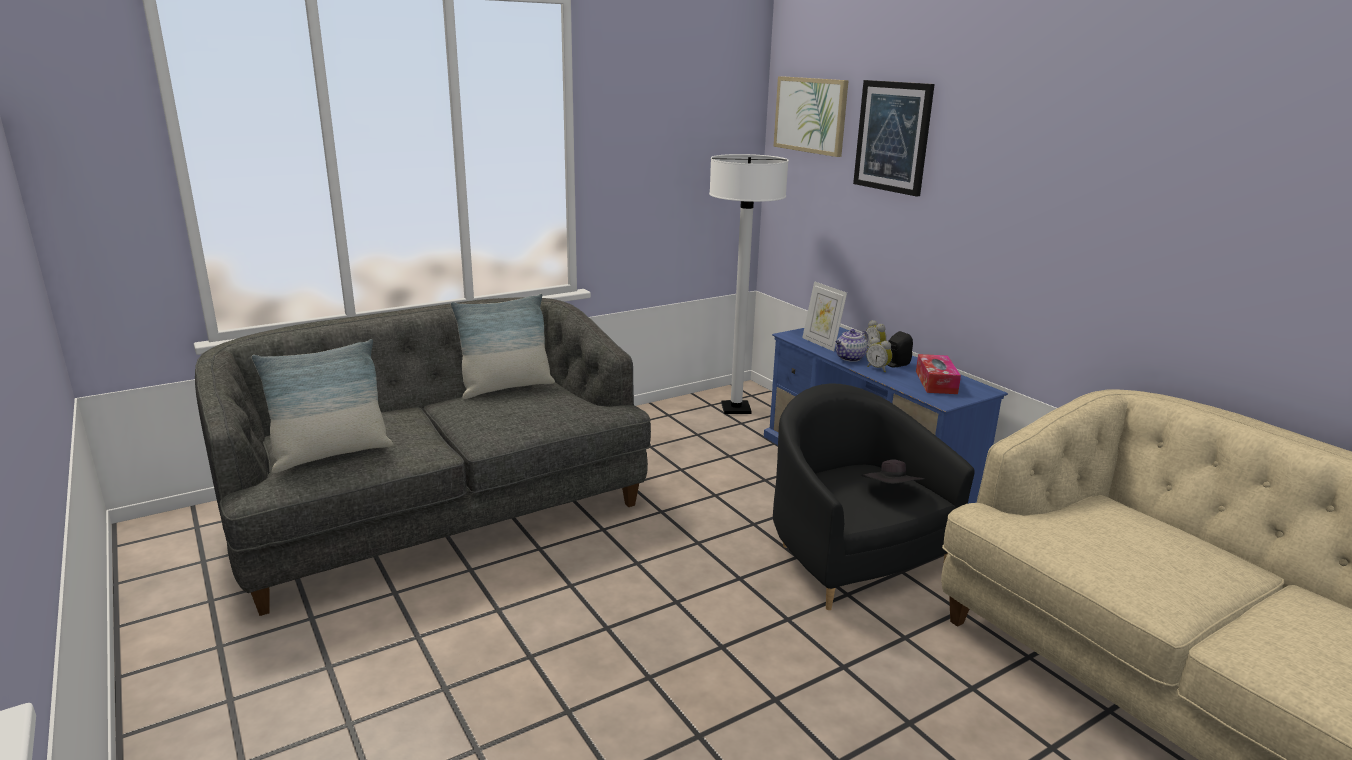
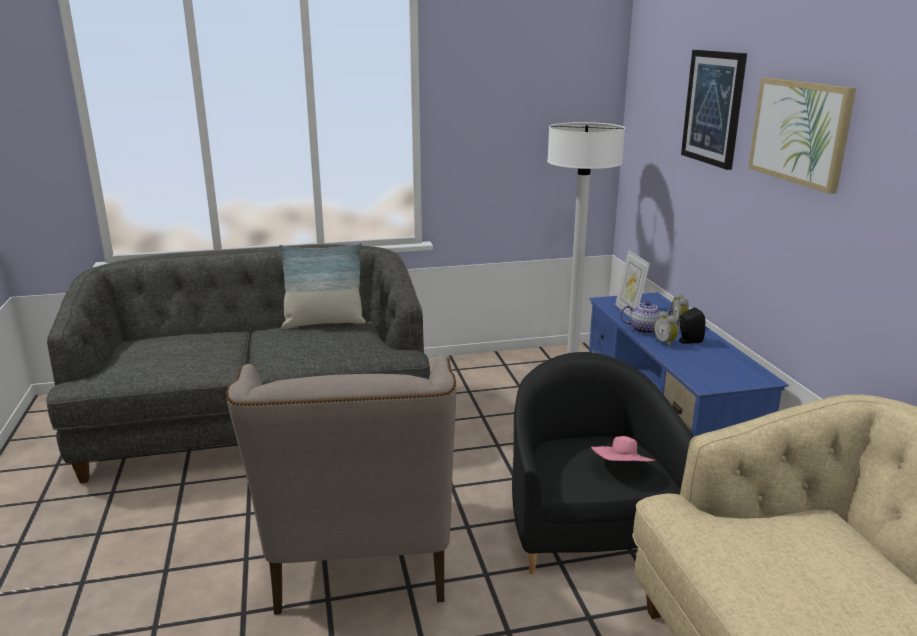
camera: 20 degrees right, 0 degrees up
(331, 454) = (147, 362): pillow -> none
(660, 637) = (360, 566): none -> beige armchair
(811, 115) = (655, 85): picture -> picture (800, 132)
(850, 358) = (645, 329): teapot -> teapot turned 150 degrees counterclockwise
(891, 492) = (622, 469): black hat -> pink hat
(936, 382) = (715, 364): tissue box -> none

